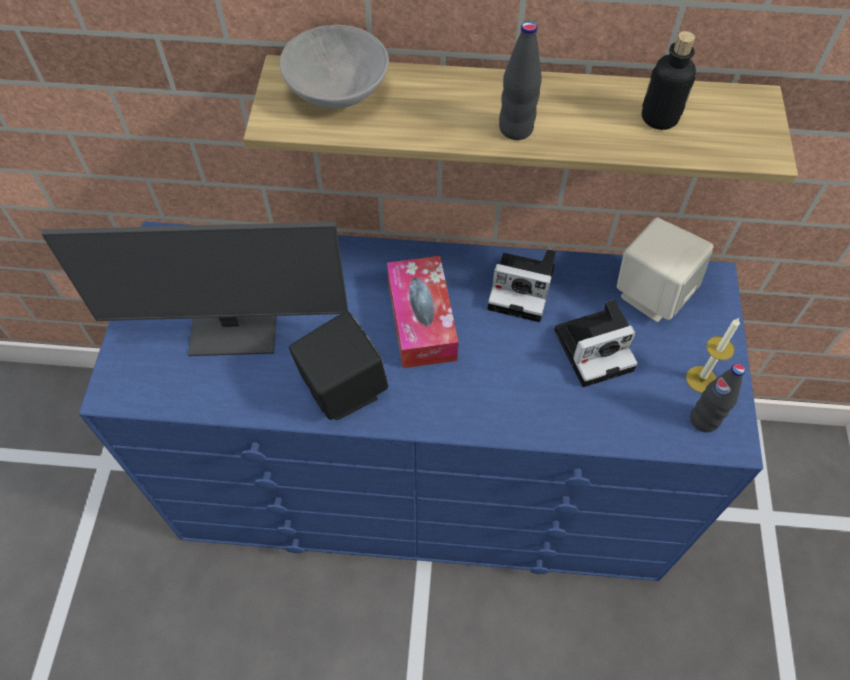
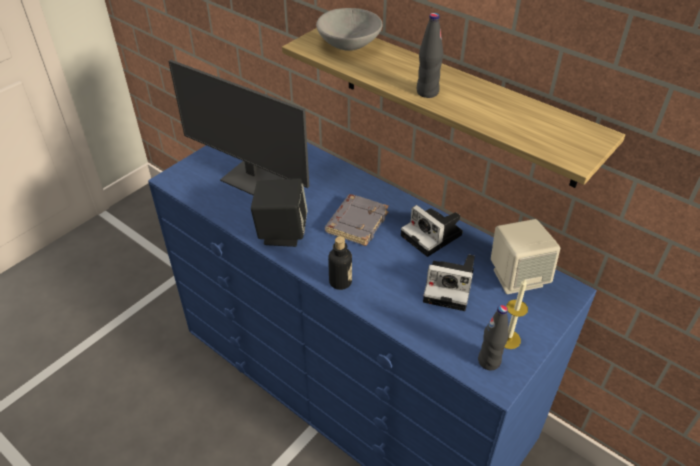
camera: 35 degrees right, 15 degrees down
(421, 320) = (356, 222): tissue box -> grey book
(659, 118) = (522, 118): bottle -> bottle (340, 282)

